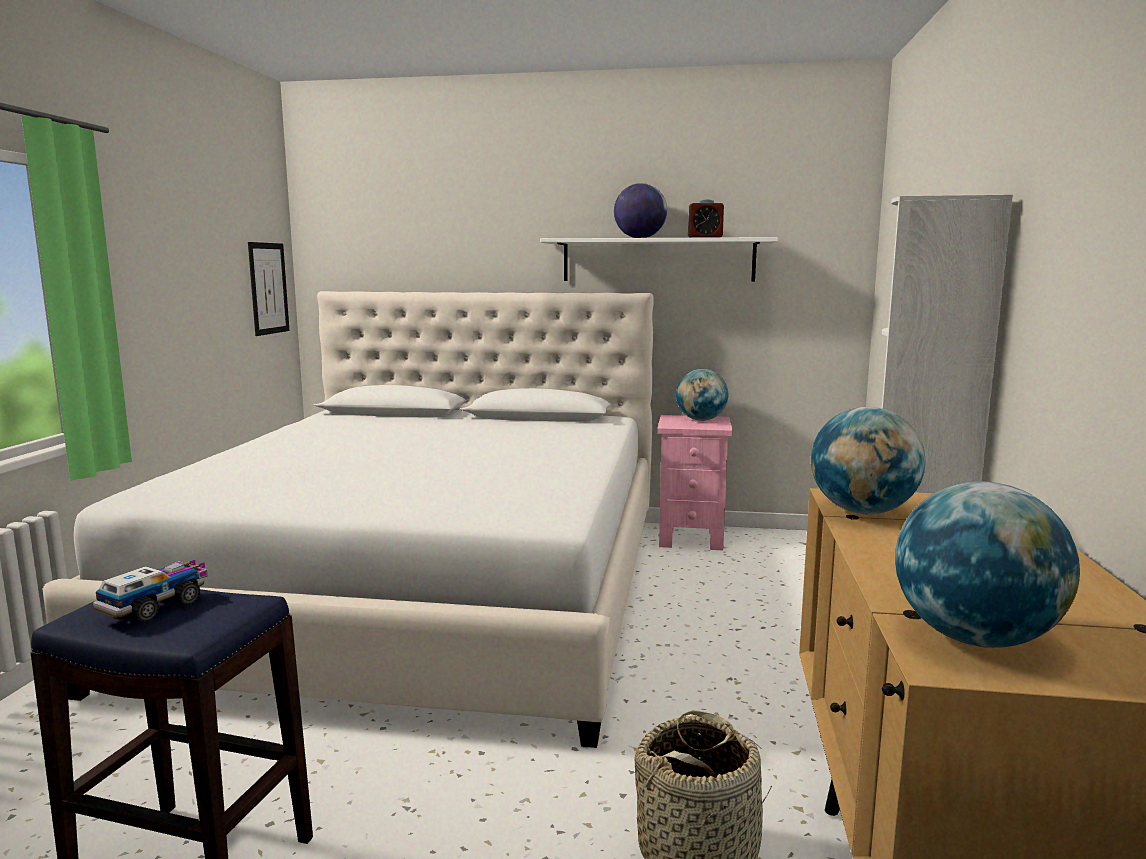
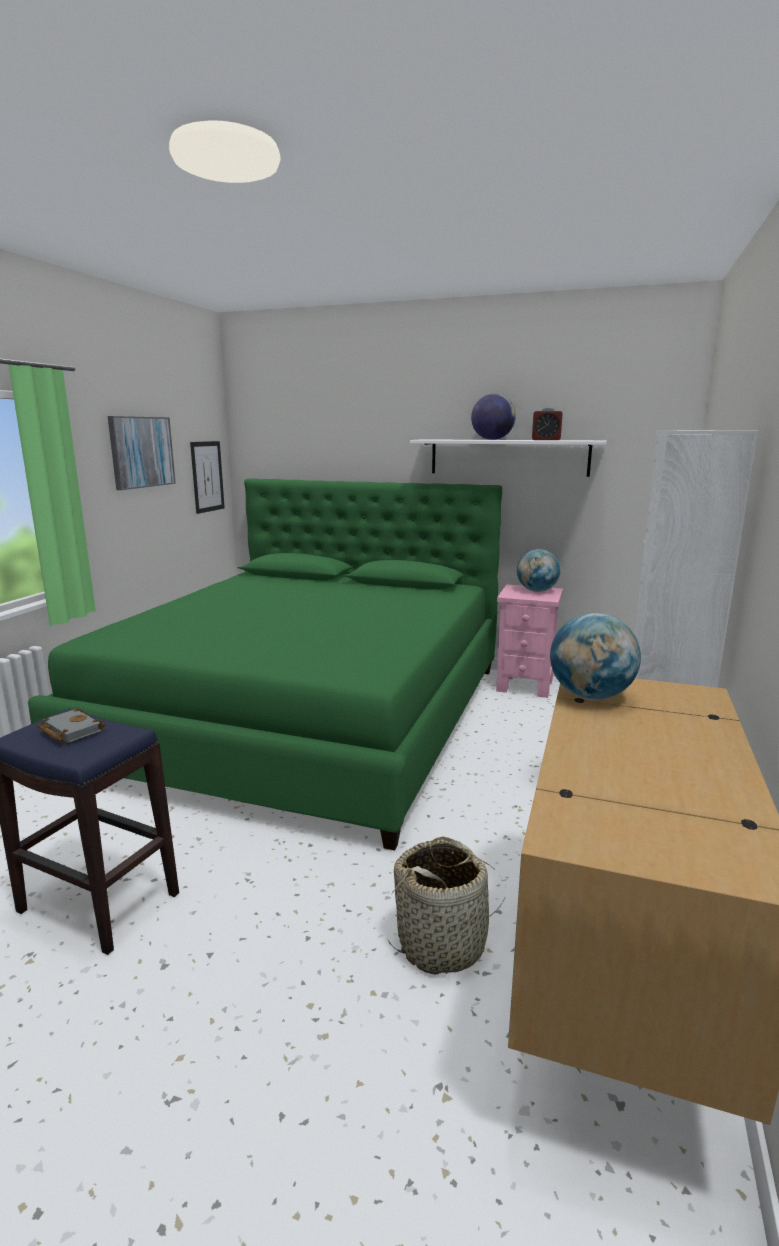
camera: 10 degrees right, 5 degrees up
(157, 606) = (69, 731): toy truck -> grey book
(188, 250) = (141, 452): none -> picture
(427, 590) = (307, 715): white bed -> green bed
(975, 638) = (600, 819): globe -> none

